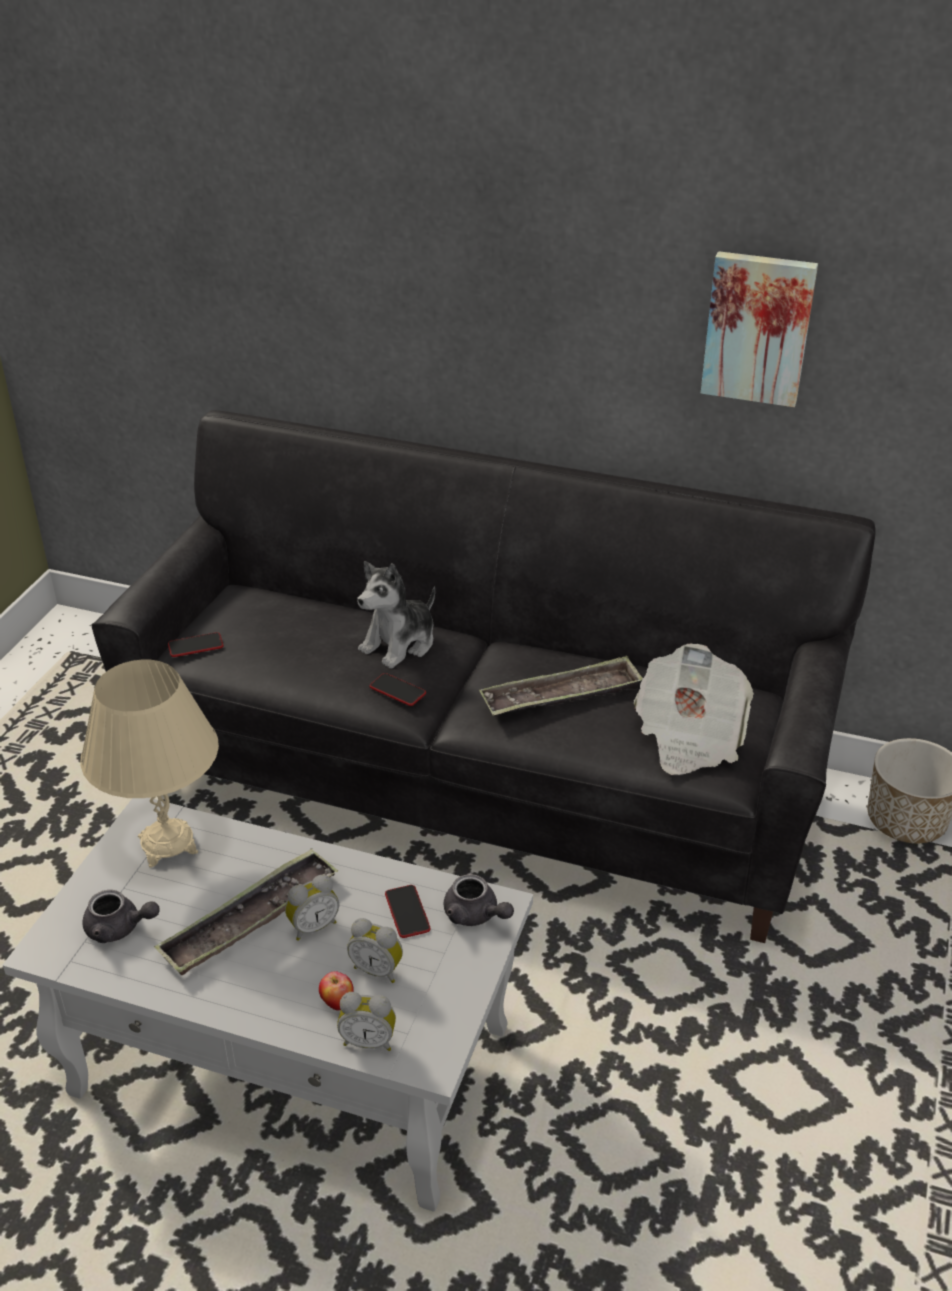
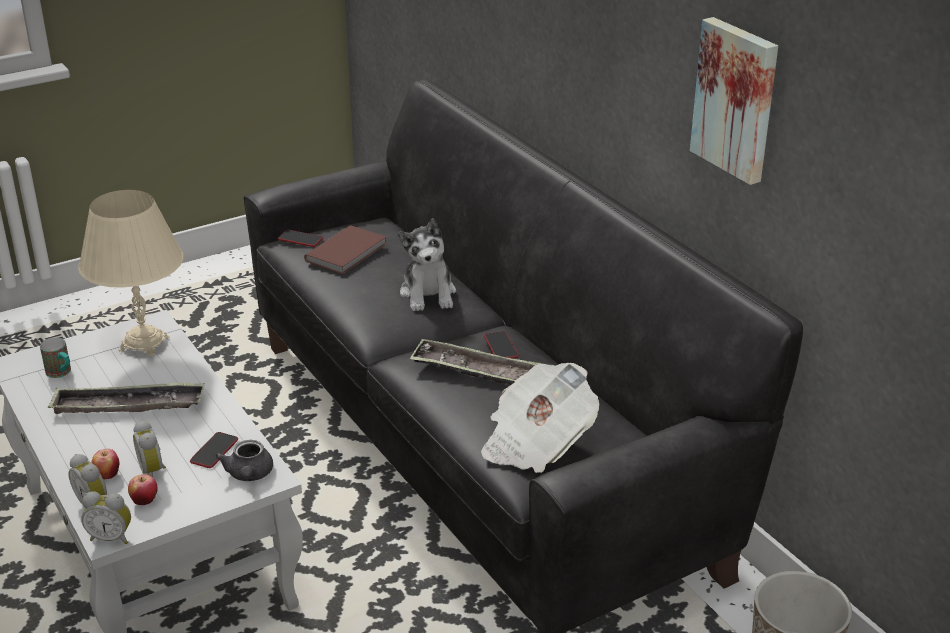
camera: 40 degrees right, 5 degrees down
(119, 928) = (61, 373): grey teapot -> mug
(267, 637) = (348, 252): none -> brown book
(313, 926) = (154, 428): alarm clock -> alarm clock (111, 537)
(397, 690) = (382, 319): phone -> phone (501, 347)
(399, 644) = (428, 294): plush toy -> plush toy turned 90 degrees counterclockwise
(414, 1004) = (145, 501): none -> apple

